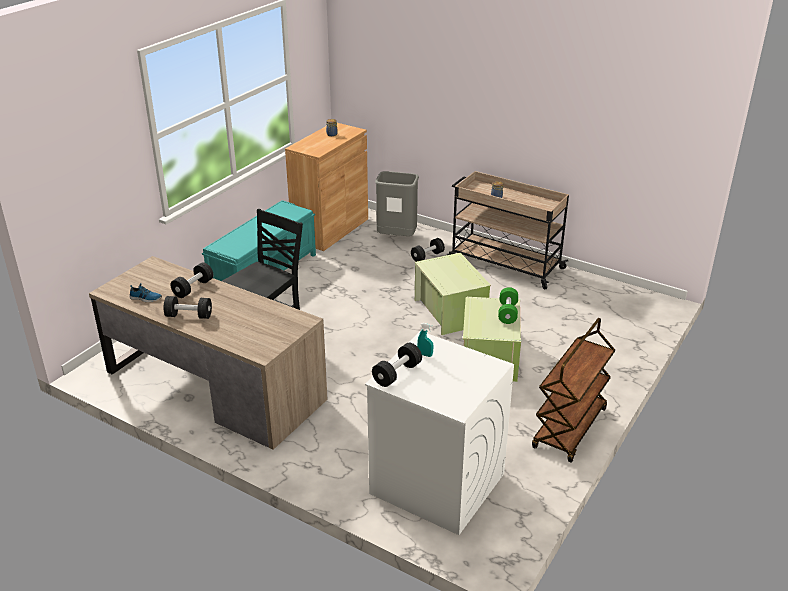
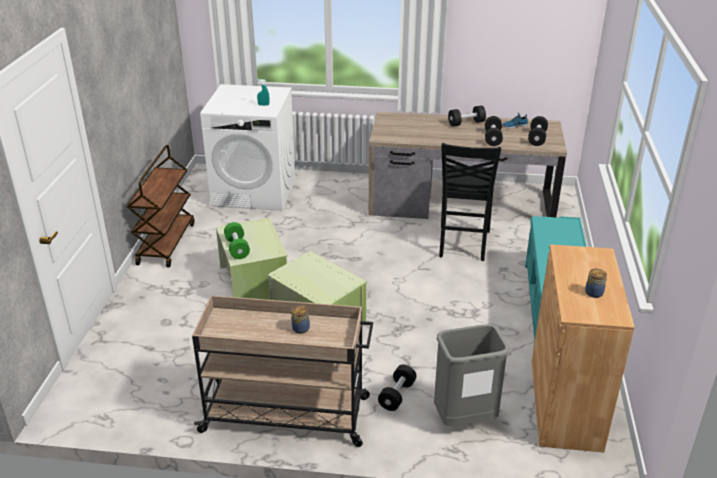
camera: 155 degrees right, 0 degrees up
(397, 374) = (275, 94): black dumbbell -> black dumbbell (537, 138)

